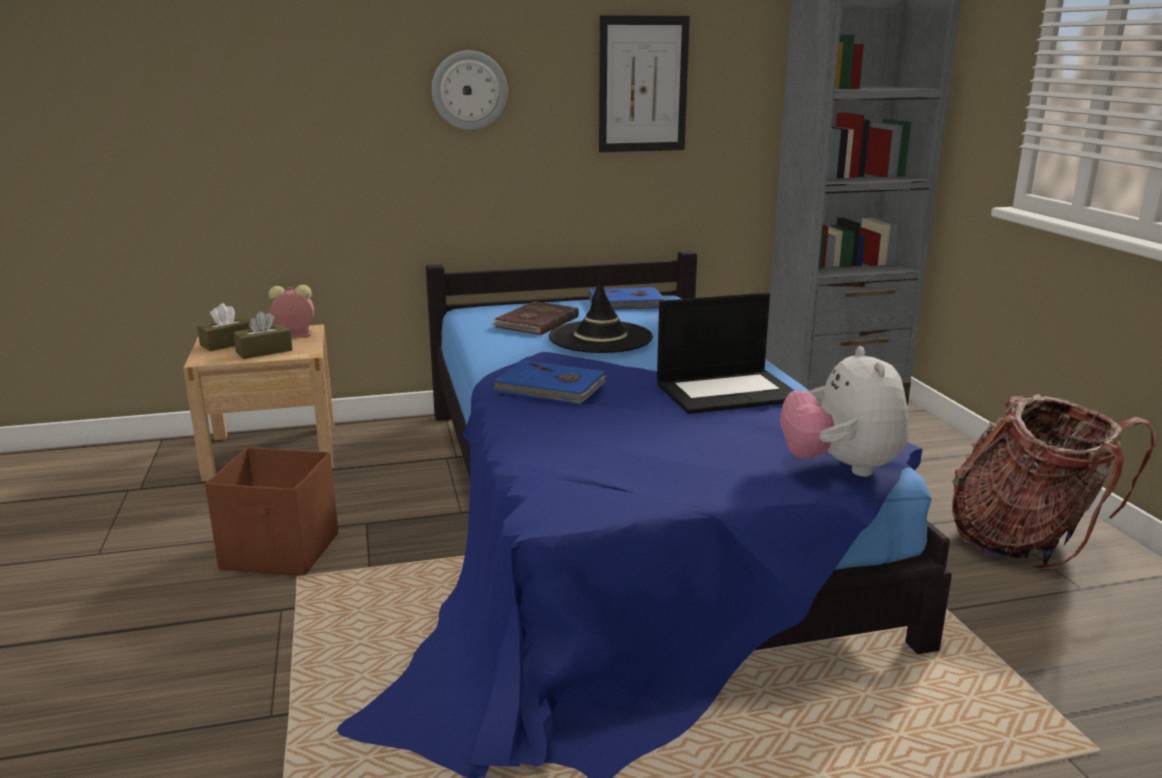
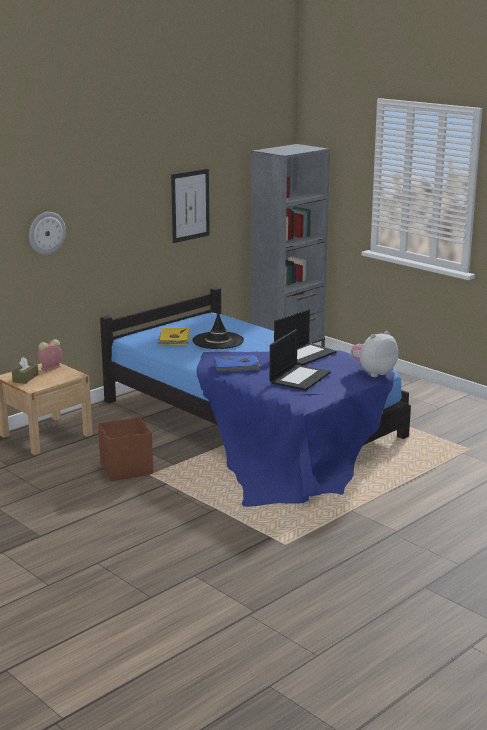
camera: 30 degrees left, 0 degrees up
(264, 351) = (54, 378): brown tissue box -> none
(469, 90) = (116, 221): wall clock -> wall clock (46, 232)
(535, 322) = (173, 338): brown book -> yellow book
(626, 303) = (200, 321): blue book -> none
(639, 439) = (299, 377): none -> laptop
(840, 467) = (373, 373): plush toy -> plush toy turned 90 degrees clockwise
(1026, 541) = (411, 396): backpack -> none

